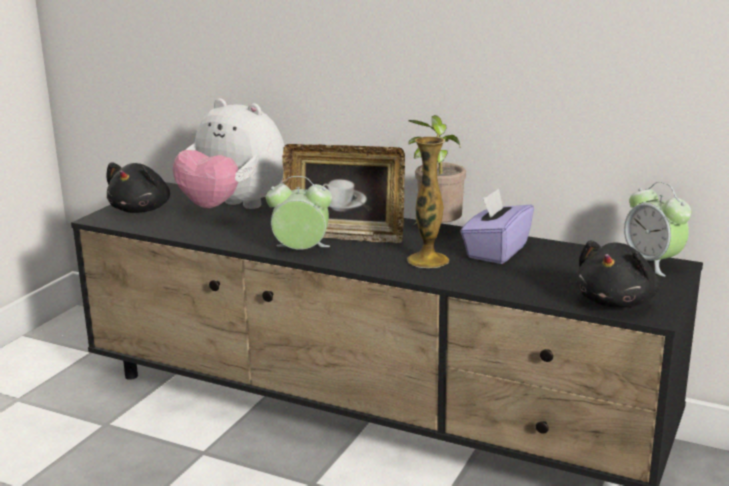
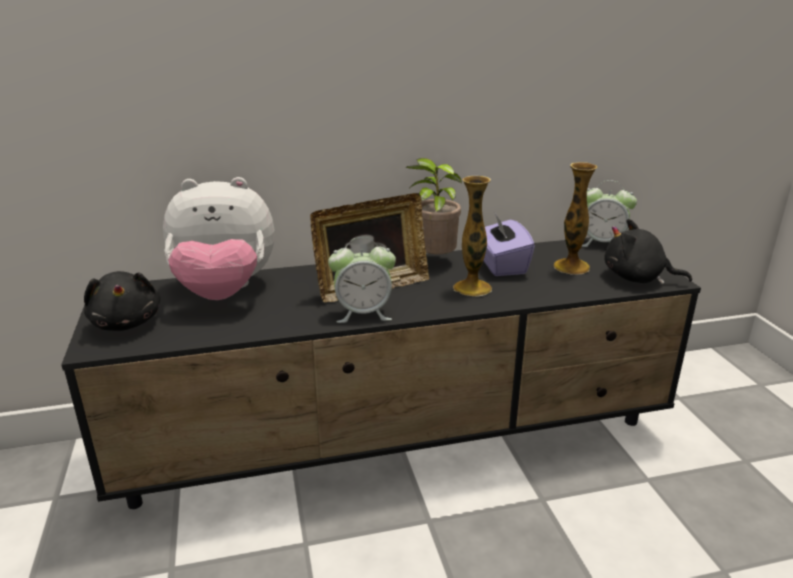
camera: 40 degrees left, 5 degrees up
(301, 251) = (363, 314): alarm clock -> alarm clock turned 150 degrees counterclockwise
(566, 272) = (571, 266): none -> vase
(616, 301) = (637, 278): black plush toy -> black plush toy turned 120 degrees clockwise

